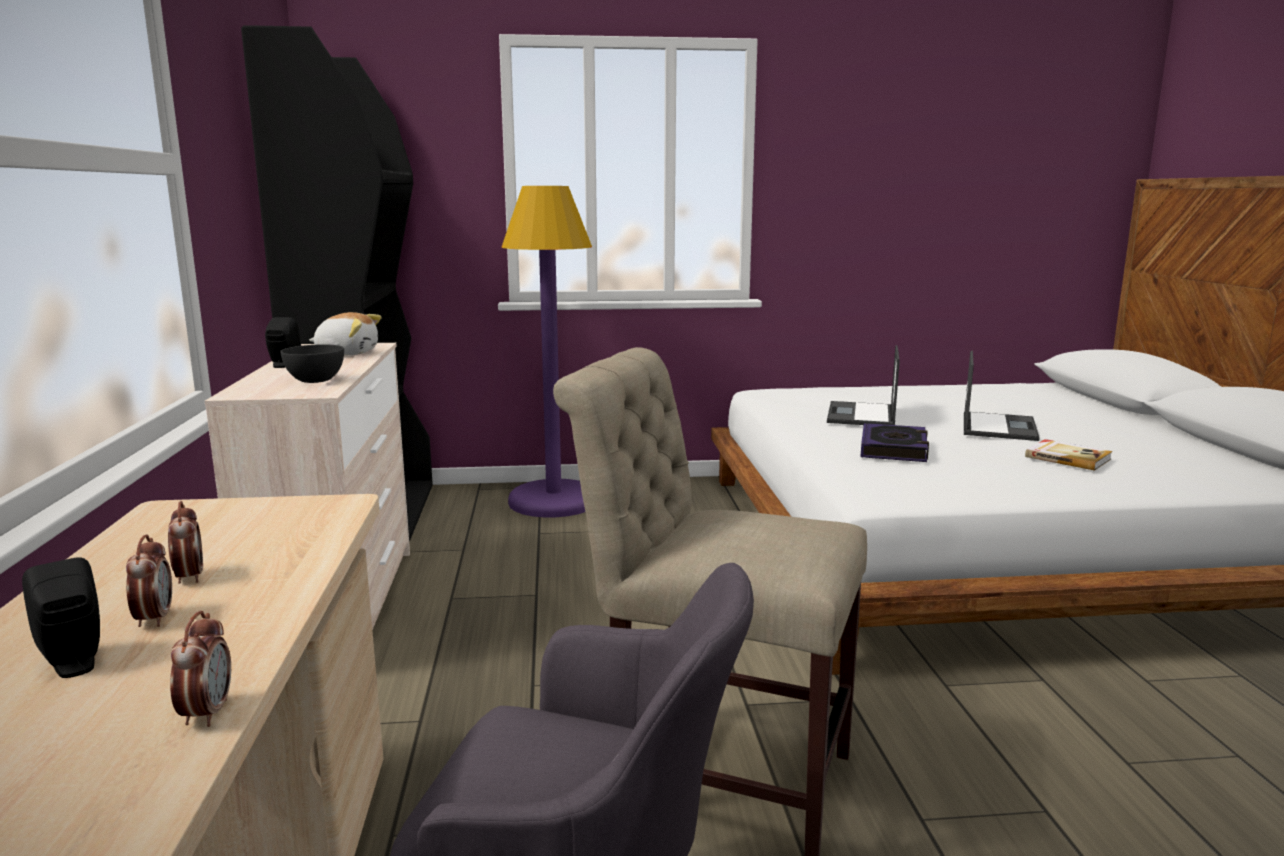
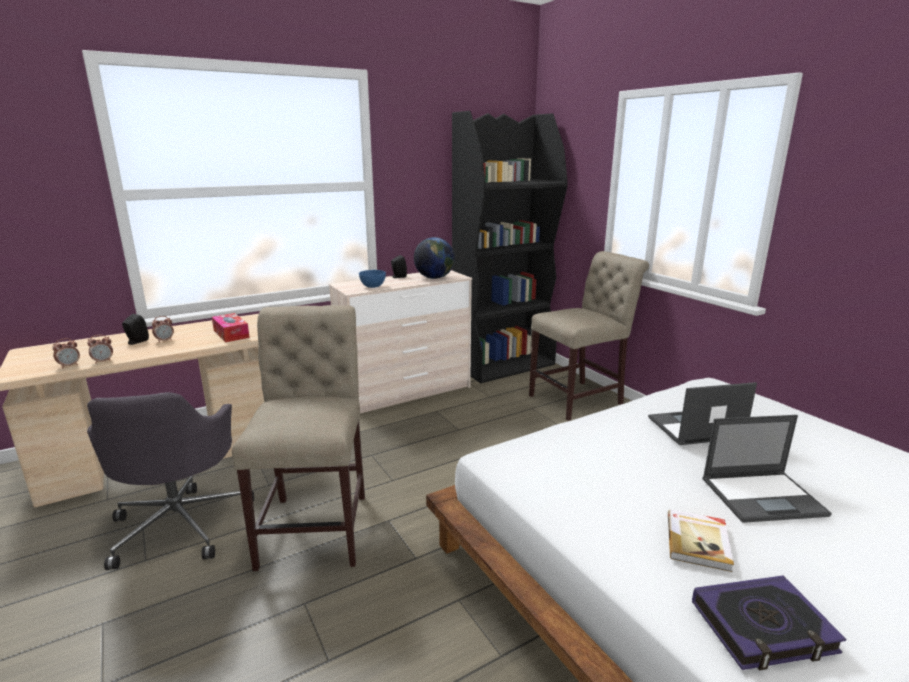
camera: 65 degrees right, 5 degrees up
(189, 577) = (197, 335): alarm clock -> alarm clock (69, 366)
(263, 539) = (231, 334): none -> tissue box
(316, 381) = (373, 286): grey bowl -> blue bowl
(347, 353) = (434, 278): plush toy -> globe
(554, 501) = (580, 399): purple floor lamp -> beige chair
(893, 449) = (613, 452): book -> book (762, 628)

